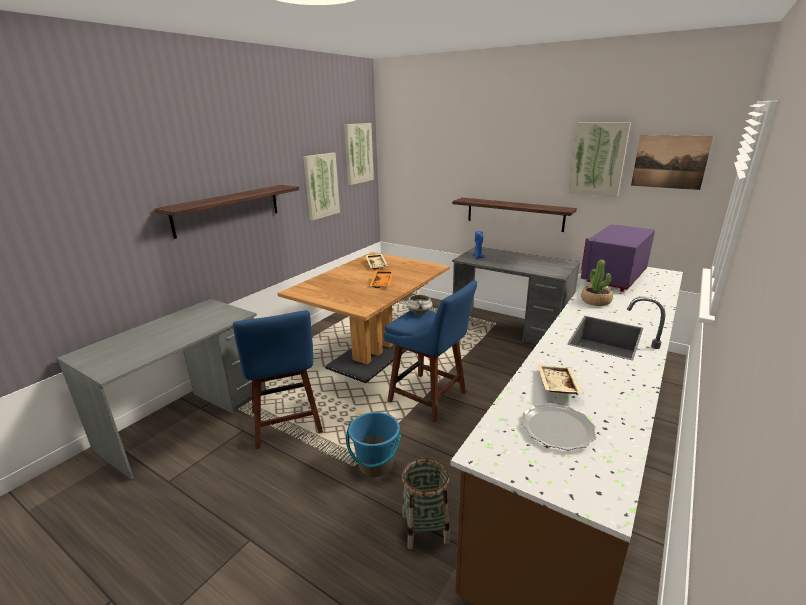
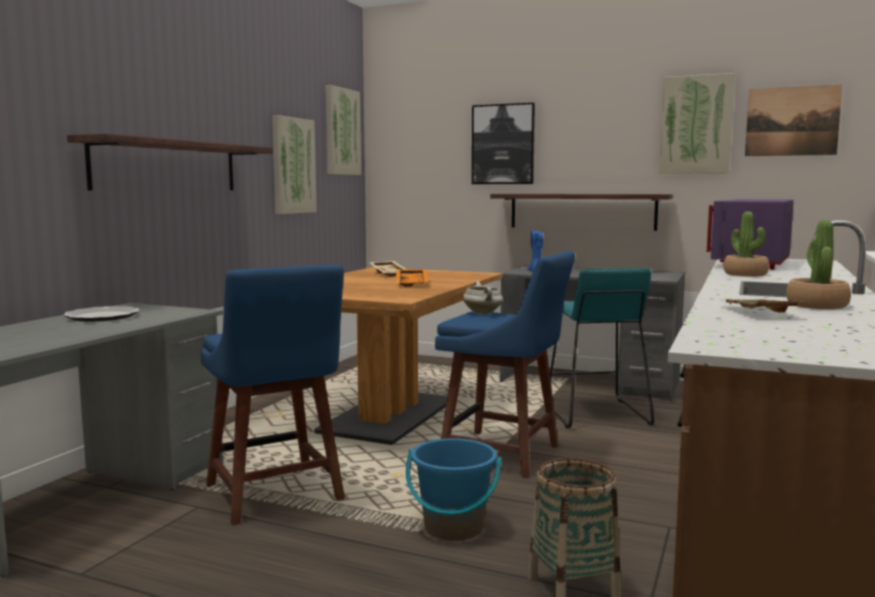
camera: 10 degrees left, 15 degrees down
(464, 164) = (503, 144): none -> picture
(500, 361) = (595, 414): none -> turquoise stool
(556, 428) = (791, 332): plate -> plate (102, 317)
(608, 372) = (816, 305): none -> potted plant

